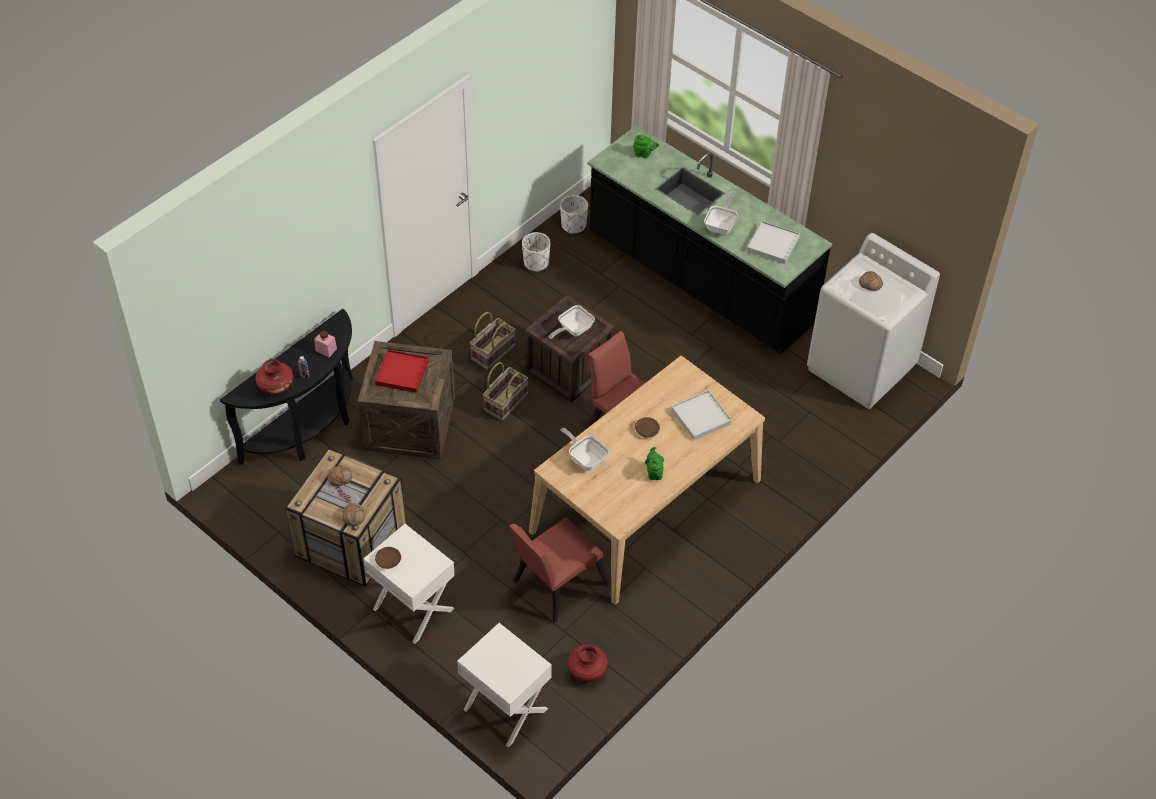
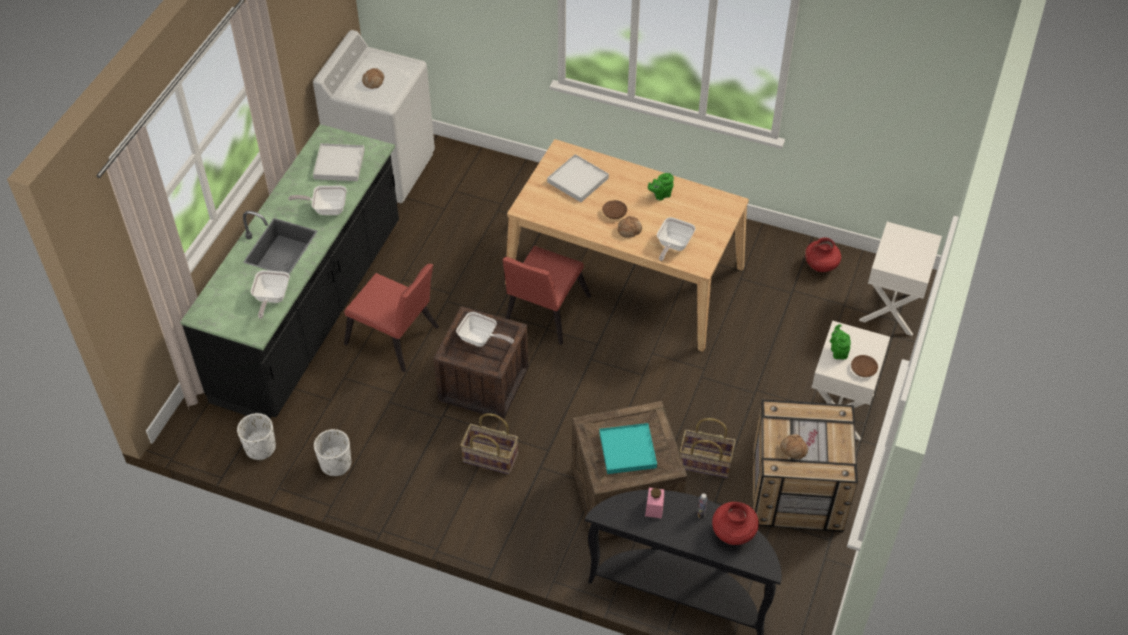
camera: 110 degrees left, 0 degrees up
(354, 517) = (831, 418): bread -> bread (629, 230)
(402, 373) = (628, 450): red tray -> turquoise tray
(505, 402) = (554, 423): basket -> basket (705, 463)
(555, 585) = (749, 313): red chair -> red chair (396, 339)
(635, 175) = (271, 299): none -> frying pan
(644, 154) = (232, 300): green teapot -> green teapot (838, 351)

